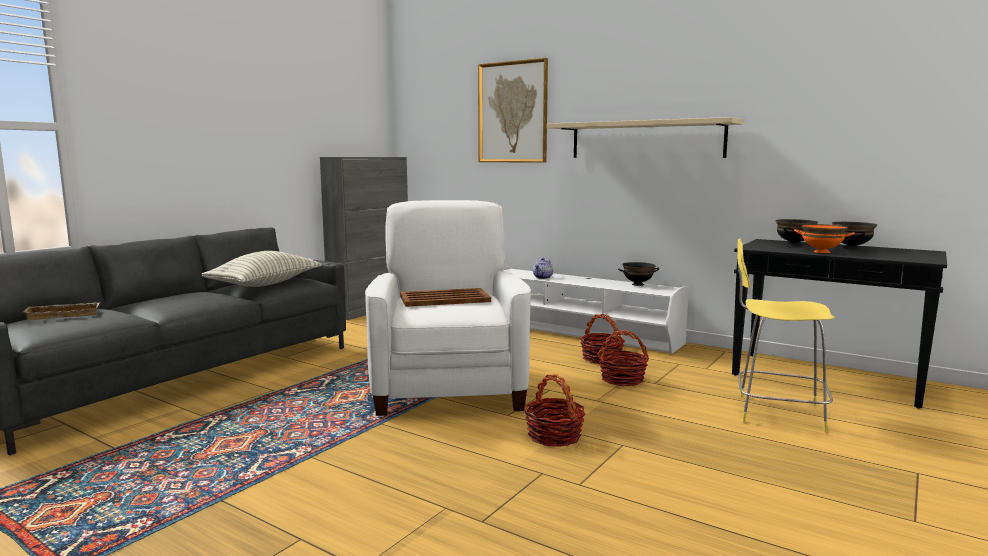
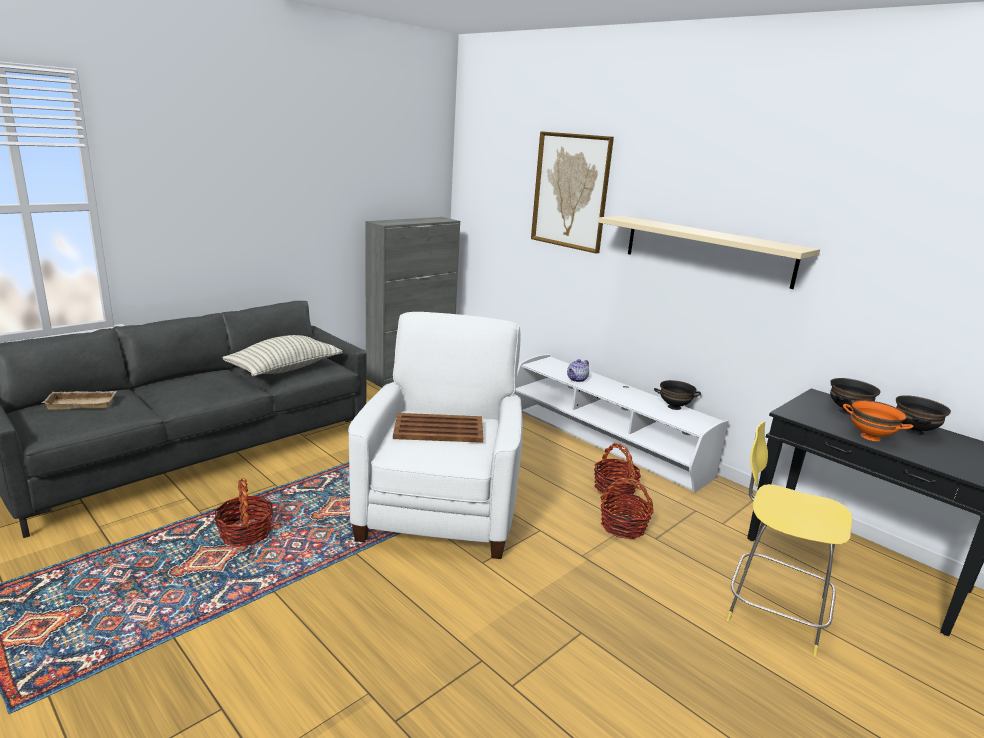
camera: 10 degrees right, 10 degrees up
(554, 436) = (516, 605): basket -> basket (246, 533)

